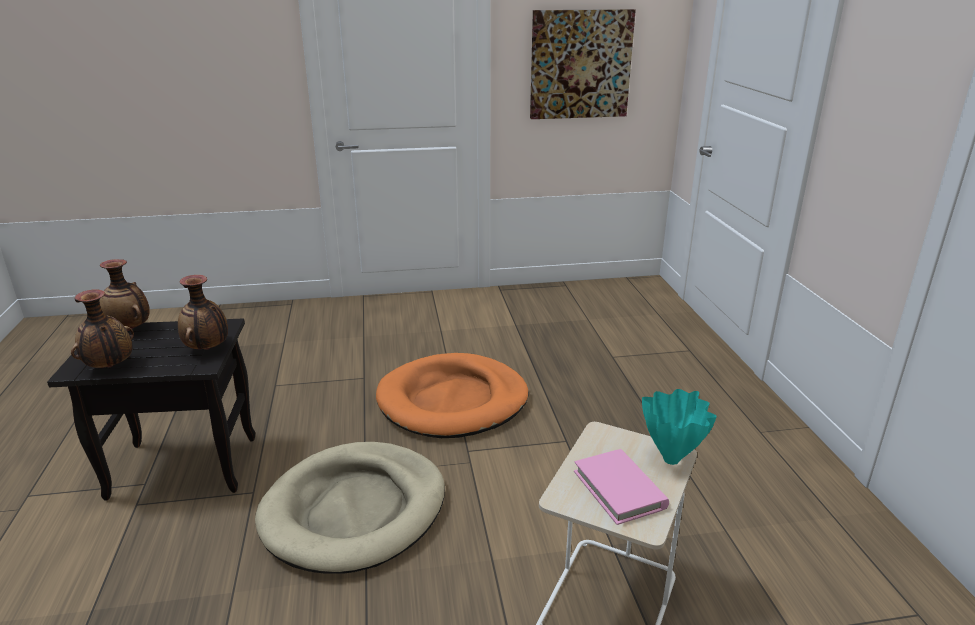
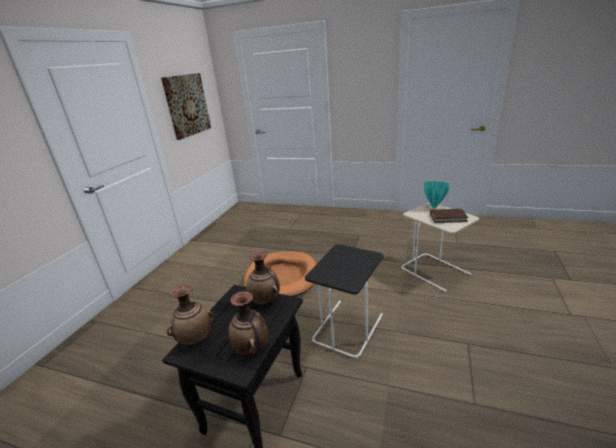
camera: 60 degrees left, 0 degrees up
(355, 510) = (347, 327): beige dog bed -> black side table
(619, 489) = (448, 217): pink book -> brown book

